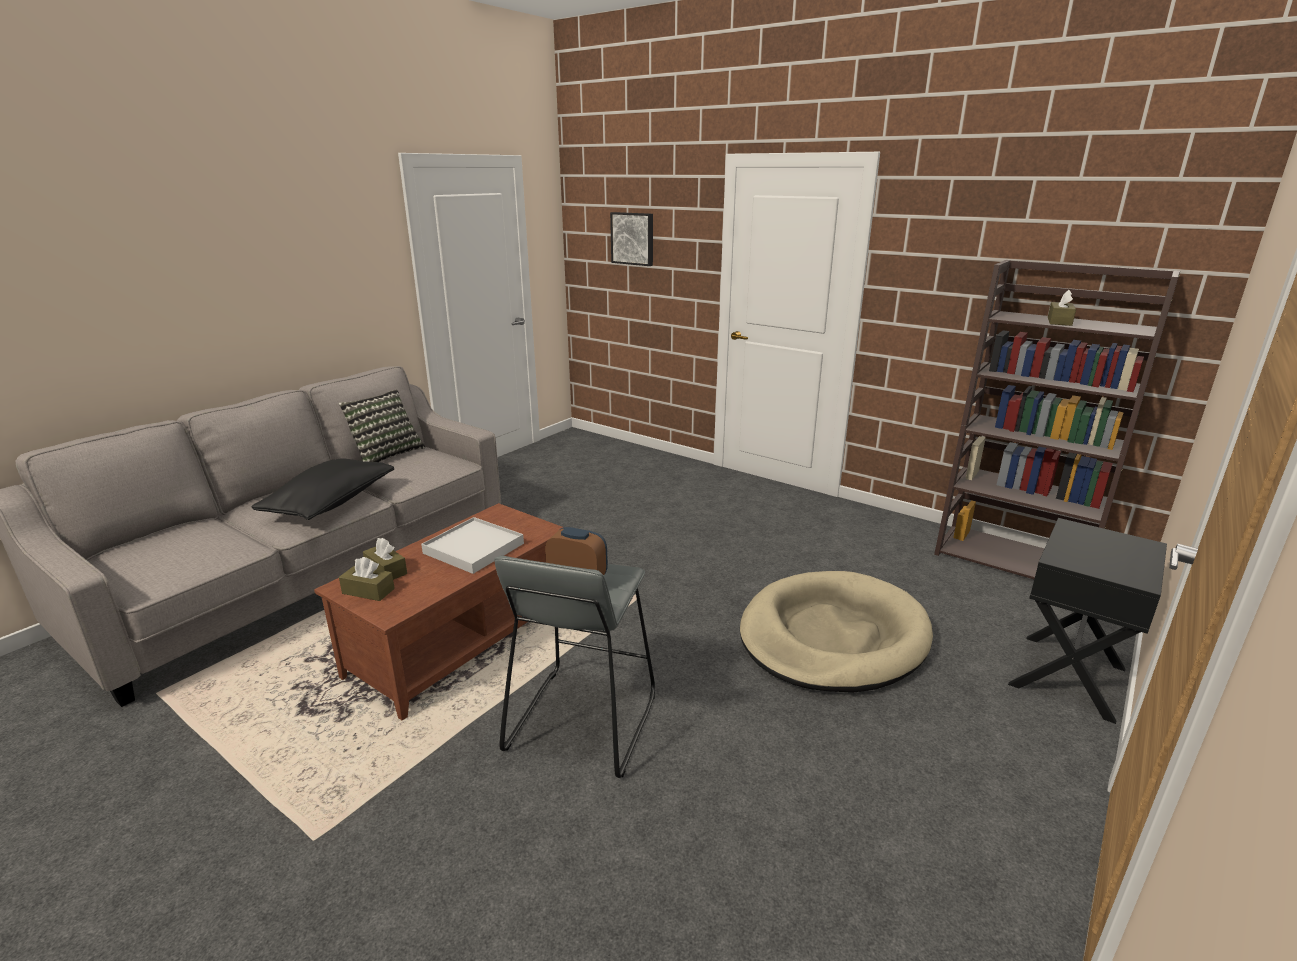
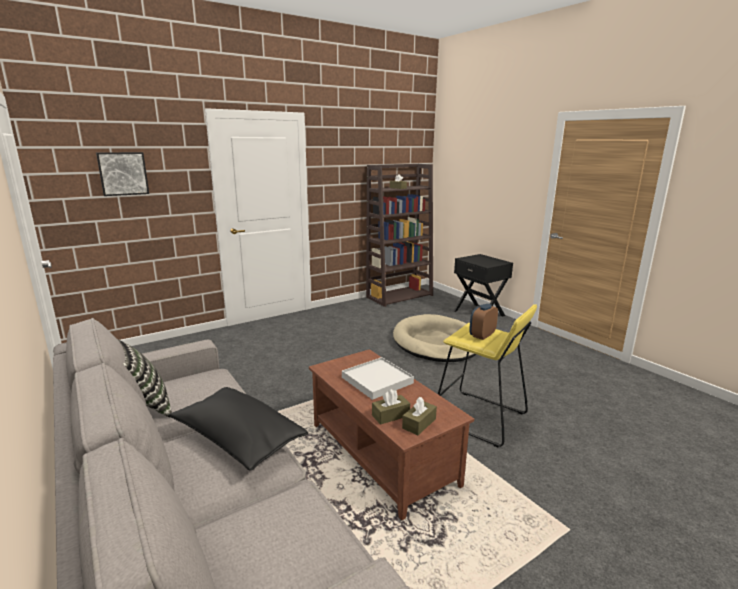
camera: 70 degrees left, 5 degrees down
(581, 721) = (479, 418): grey stool -> yellow stool

